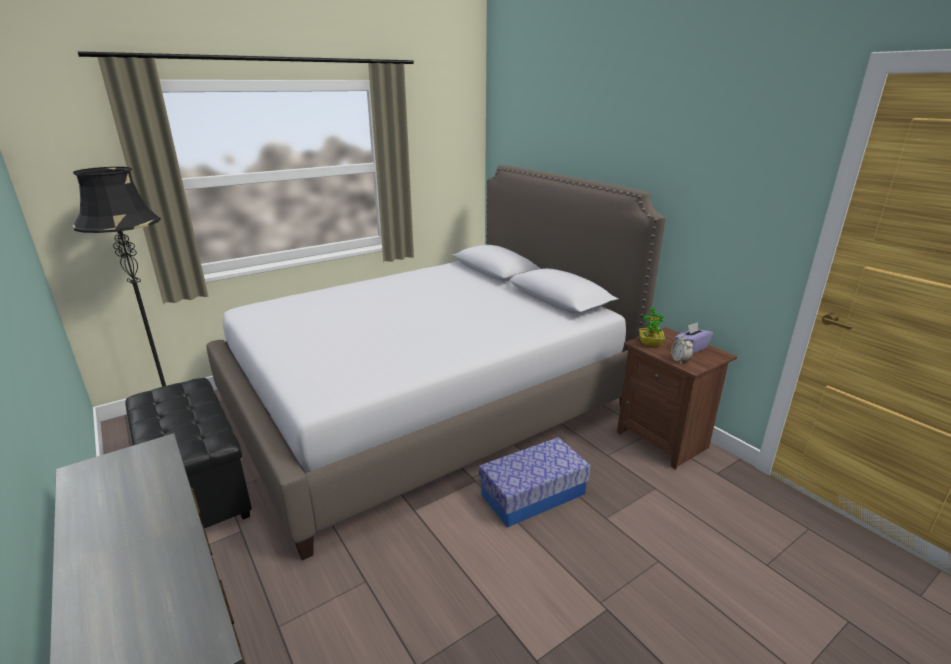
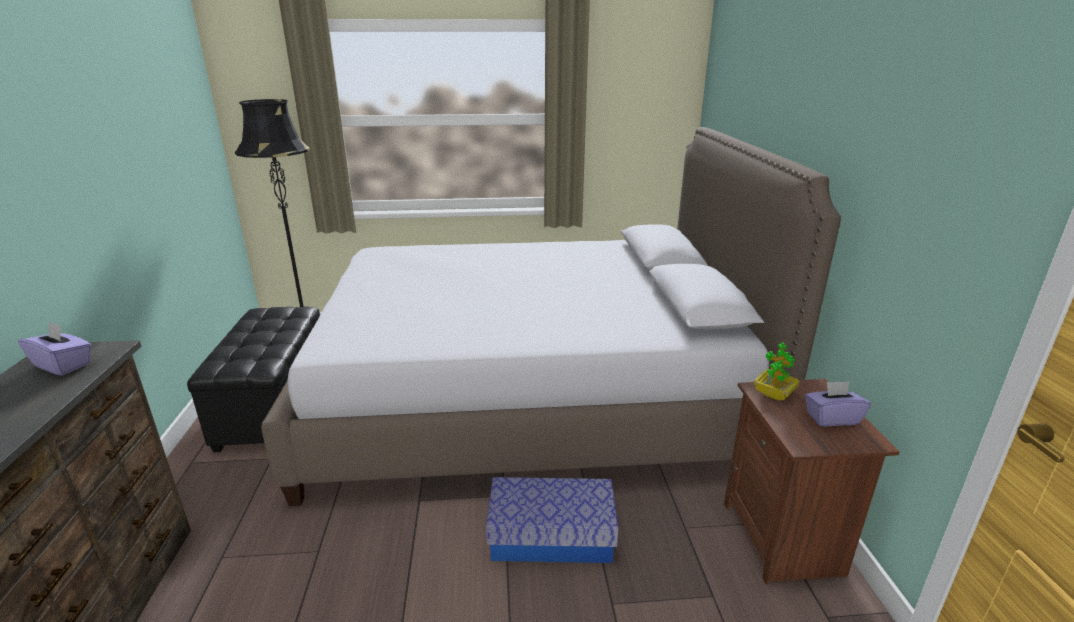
camera: 30 degrees right, 0 degrees up
(124, 477) = (63, 365): none -> purple tissue box
(680, 360) = (793, 429): alarm clock -> none

